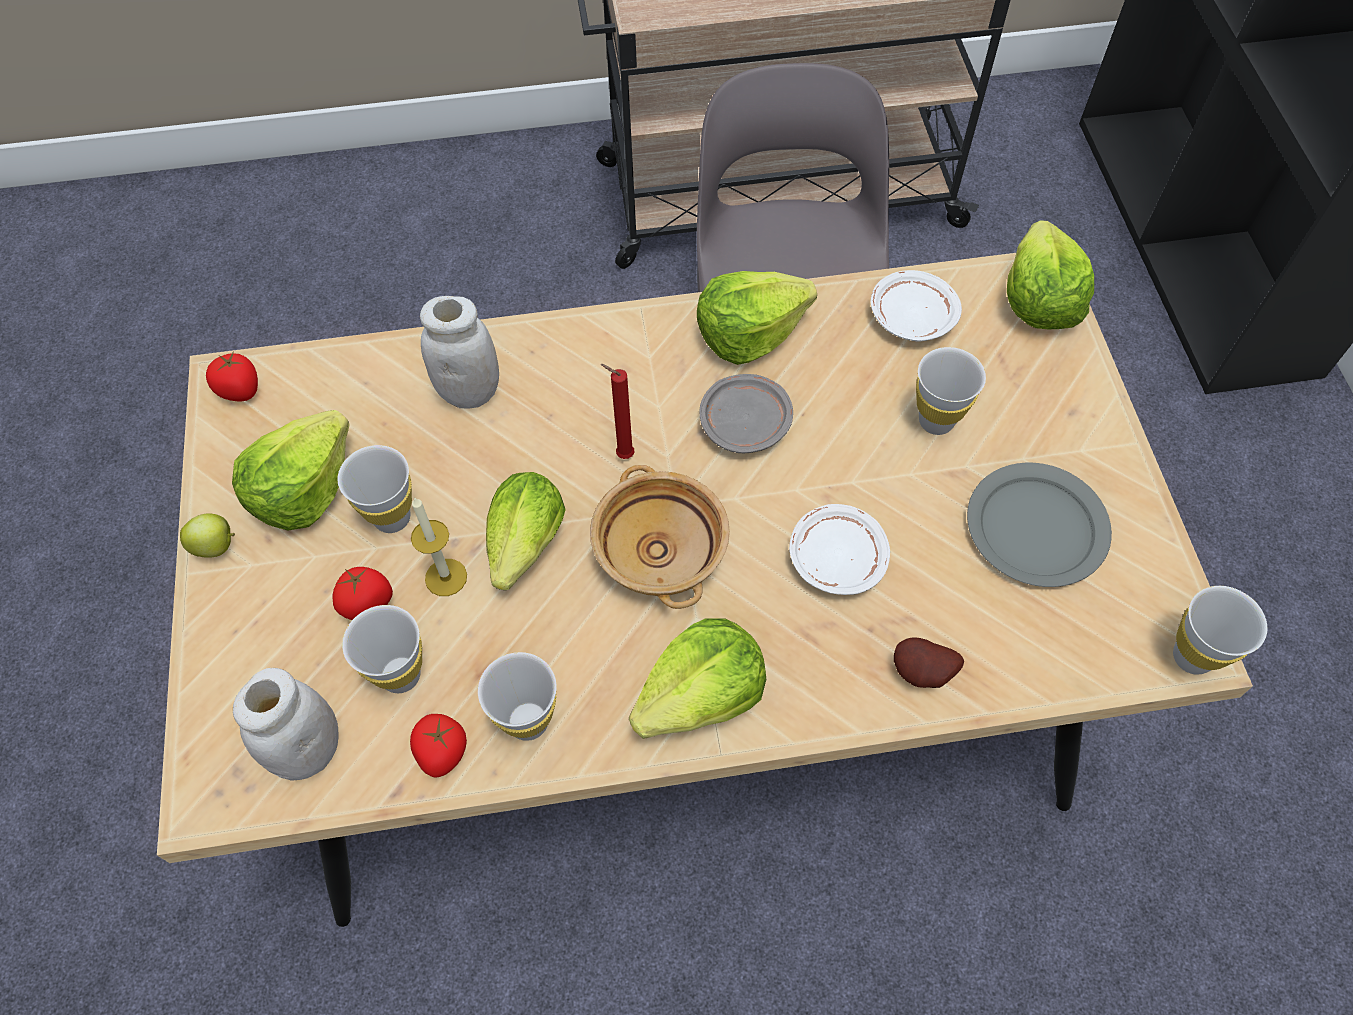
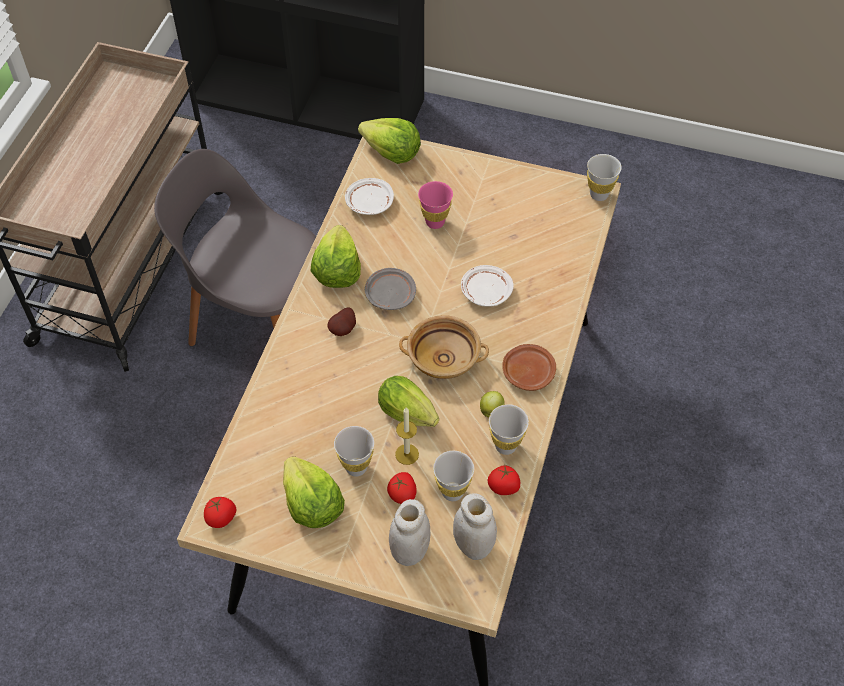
camera: 65 degrees left, 5 degrees down
(216, 546) = (325, 557): apple -> apple (491, 410)
(469, 391) = (295, 405): white jar -> white jar (409, 551)
(622, 455) = (378, 352): red candle -> none
(701, 696) = (528, 372): lettuce -> brown plate
(922, 674) = (560, 287): potato -> potato (344, 329)
(936, 421) = (435, 222): white cup -> pink cup
(1035, 527) = (511, 214): grey plate -> none

